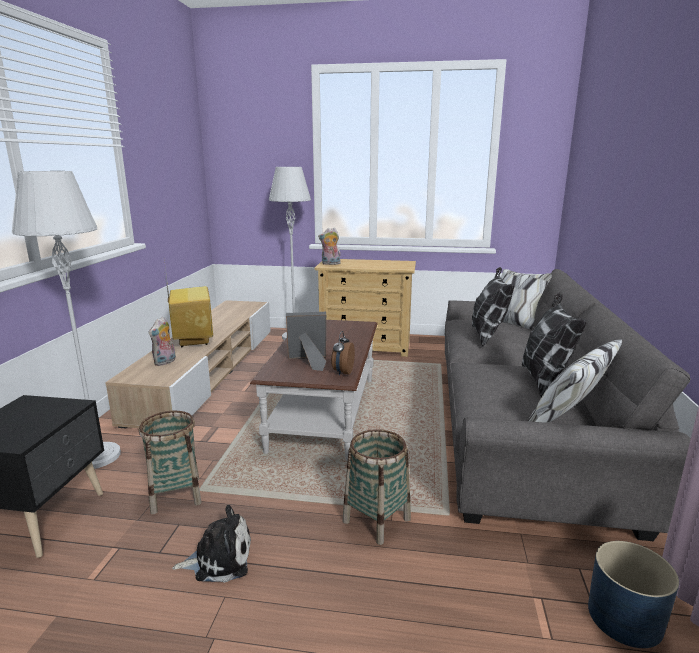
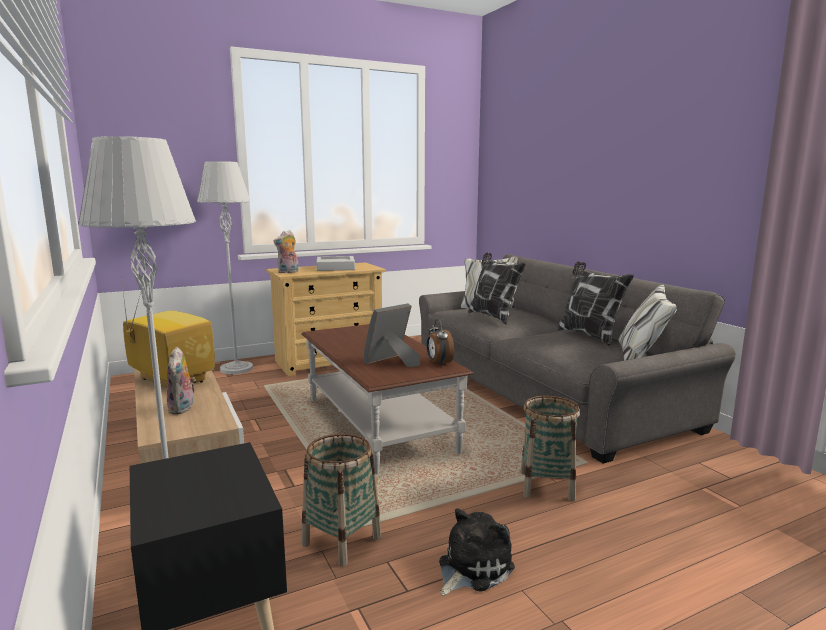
camera: 35 degrees left, 5 degrees down
(376, 264) = (335, 267): none -> grey tray
(625, 618) = (753, 478): blue planter -> none

